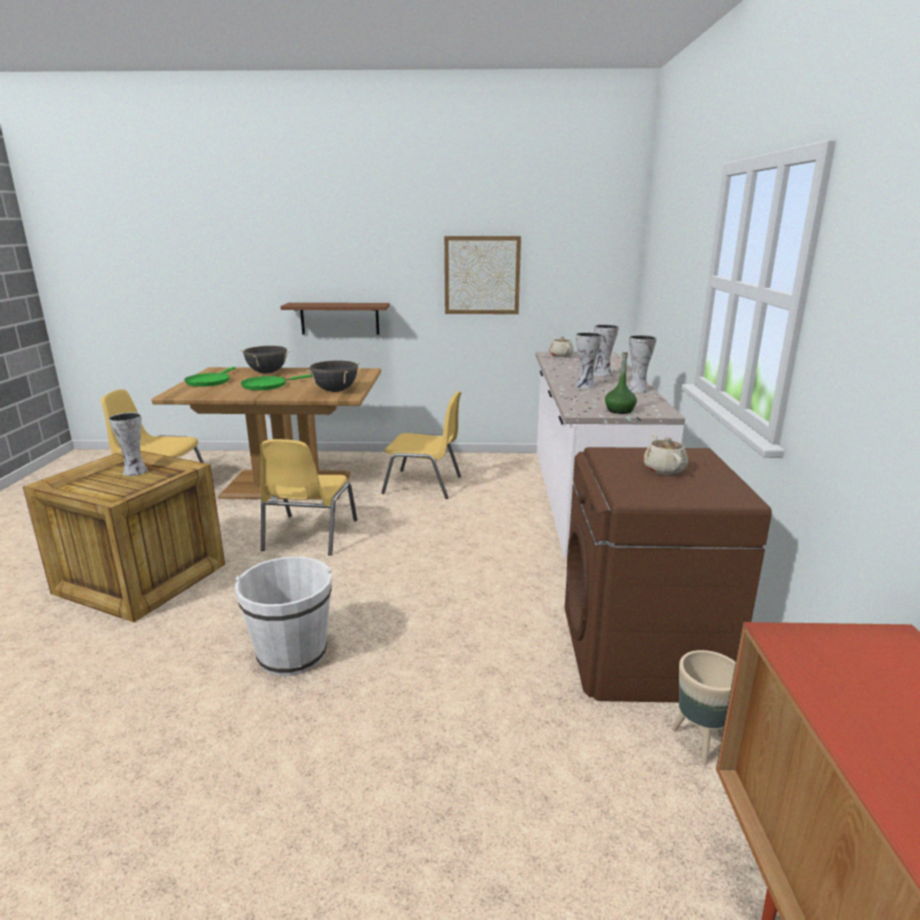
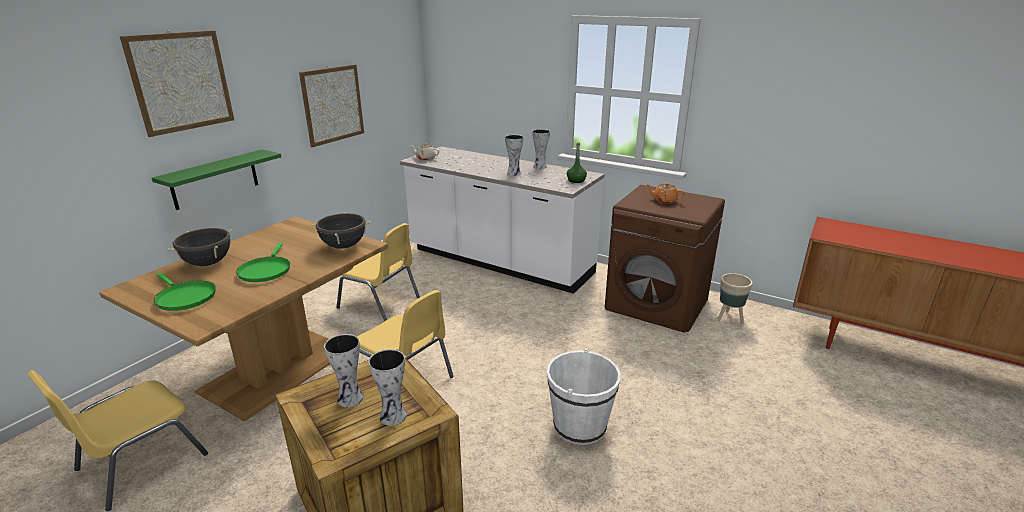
camera: 60 degrees left, 5 degrees up
(325, 229) = (181, 80): none -> picture
(339, 318) = (215, 179): brown shelf -> green shelf
(424, 485) = (380, 303): yellow chair -> yellow chair turned 75 degrees clockwise
(602, 374) = (494, 163): vase -> vase (394, 416)
(663, 469) = (664, 200): beige teapot -> orange teapot

